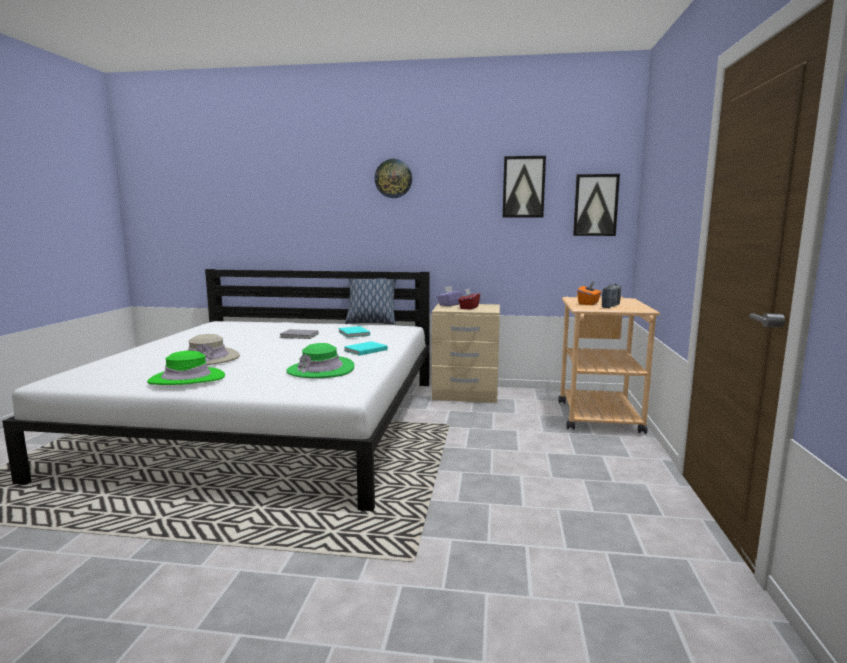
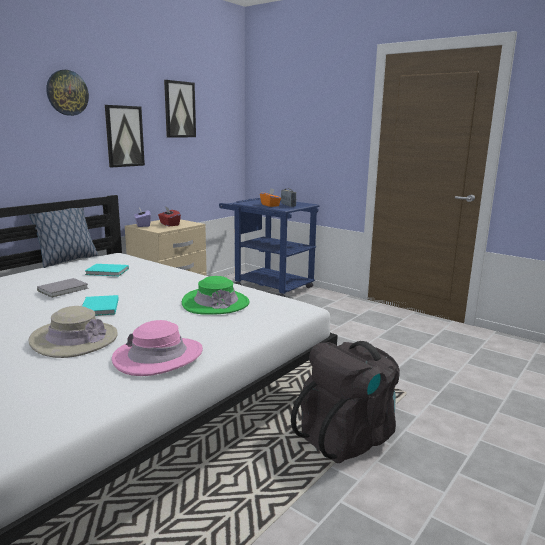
camera: 60 degrees left, 5 degrees up
(187, 379) = (158, 356): green hat -> pink hat
(277, 542) = (347, 437): none -> black backpack
(364, 350) = (175, 280): turquoise book -> turquoise book (99, 308)
(595, 205) = (224, 127): picture -> picture (124, 136)
(596, 413) = (267, 286): beige cart -> blue cart

